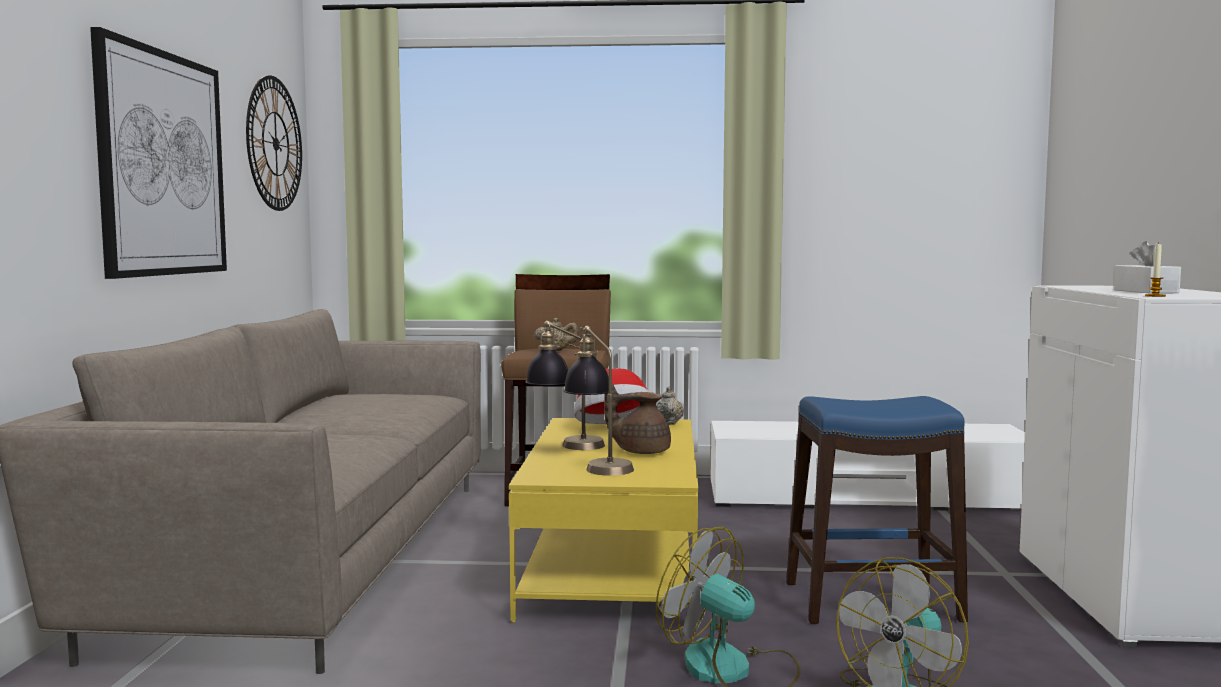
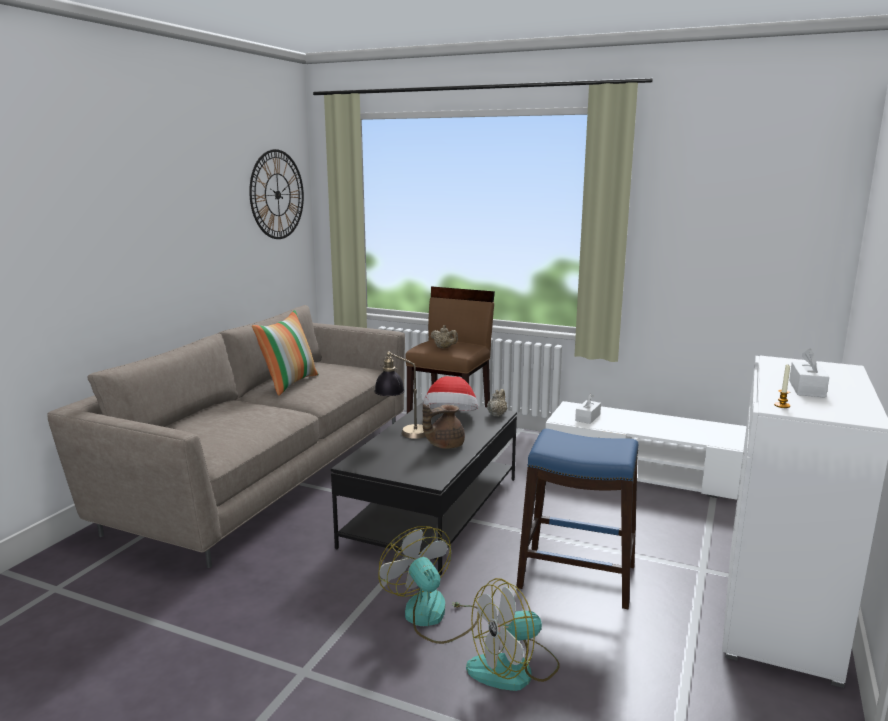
camera: 20 degrees right, 10 degrees up
(162, 164) = (175, 233): picture -> none
(335, 411) = (289, 383): none -> pillow
(598, 465) = (402, 456): table lamp -> none
(612, 564) = (433, 511): yellow coffee table -> black coffee table
(640, 451) = (444, 445): brown teapot -> brown teapot turned 45 degrees counterclockwise
(762, 431) = (587, 417): none -> white tissue box

